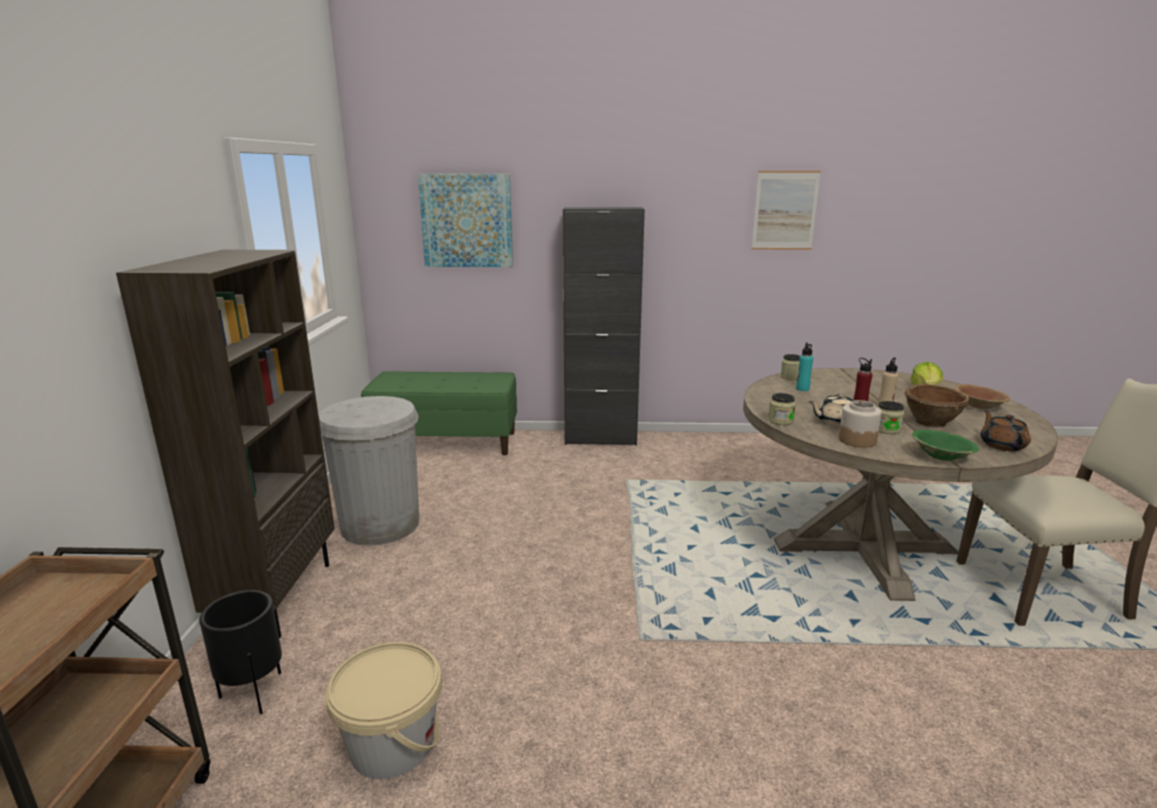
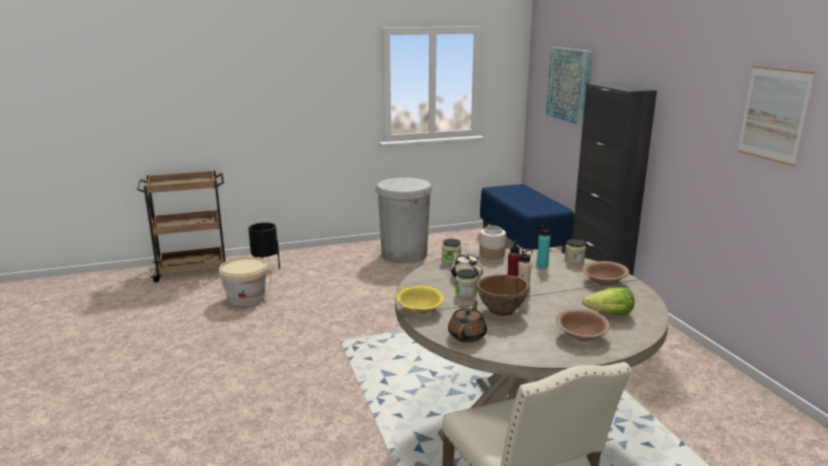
camera: 70 degrees right, 0 degrees up
(277, 597) = (328, 252): brown bookcase -> none
(446, 442) = (523, 244): green bench -> blue bench
(848, 378) = (604, 282): none -> brown bowl
(857, 440) = (431, 283): jar -> jar (492, 254)
(941, 456) = (419, 310): green bowl -> yellow bowl
(1001, 445) = (467, 335): brown teapot -> brown teapot turned 45 degrees counterclockwise

